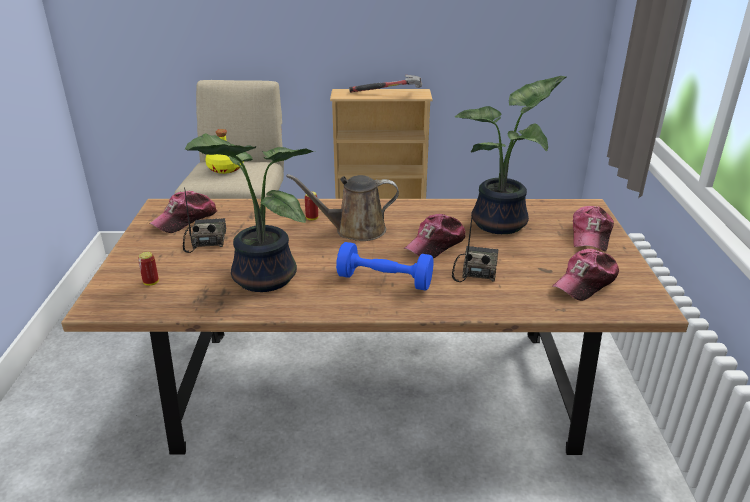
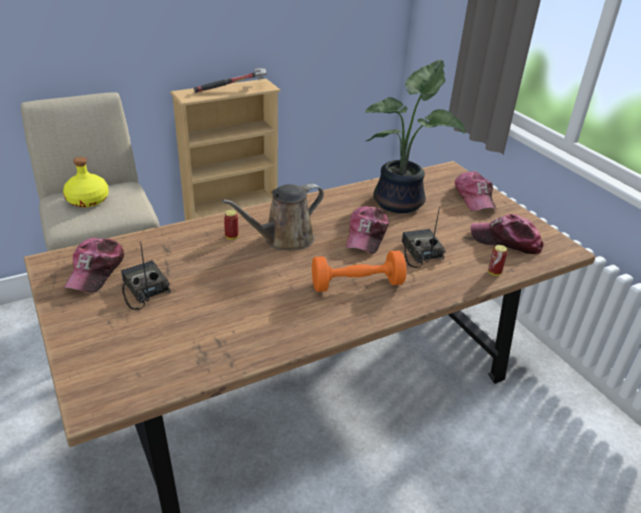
camera: 30 degrees left, 5 degrees up
(151, 283) = (130, 356): can -> can (494, 273)
(260, 278) = (241, 316): potted plant -> none
(384, 280) = (357, 284): blue dumbbell -> orange dumbbell
(585, 282) = (506, 241): cap -> cap turned 90 degrees clockwise

